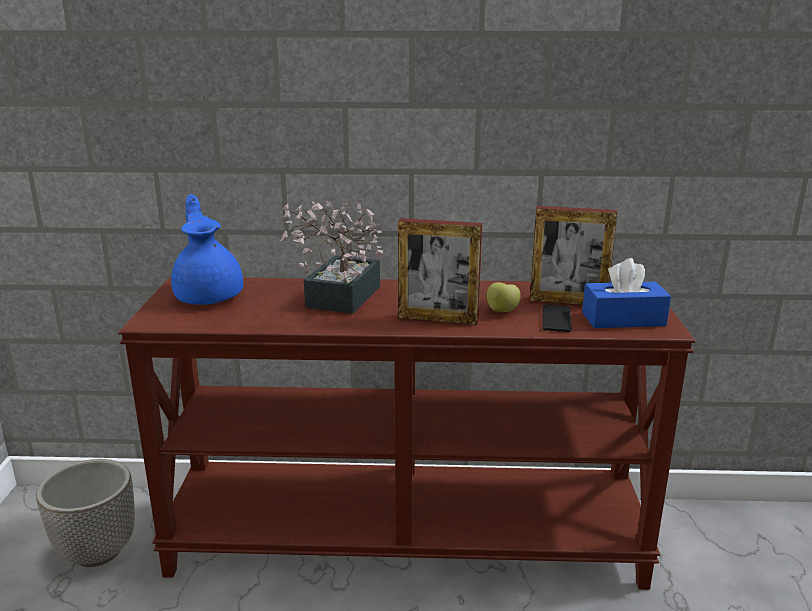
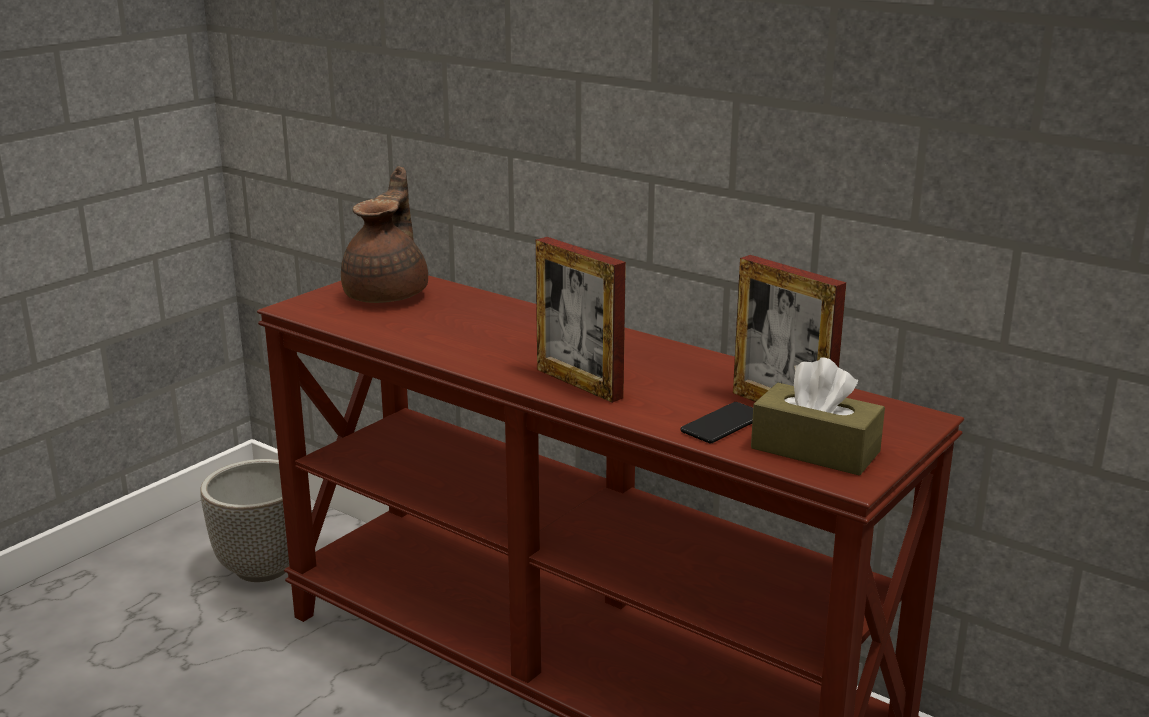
camera: 35 degrees right, 0 degrees up
(209, 296) = (389, 294): blue teapot -> brown teapot
(338, 300) = (508, 332): potted plant -> none
(502, 311) = (672, 396): apple -> none
(623, 319) = (815, 450): blue tissue box -> brown tissue box

